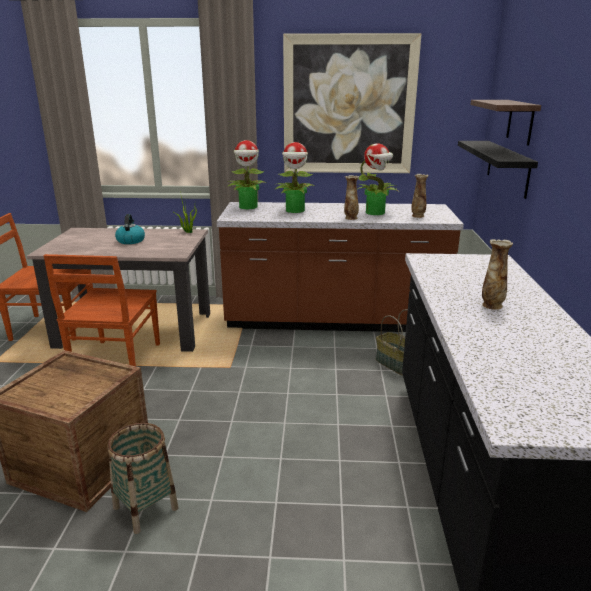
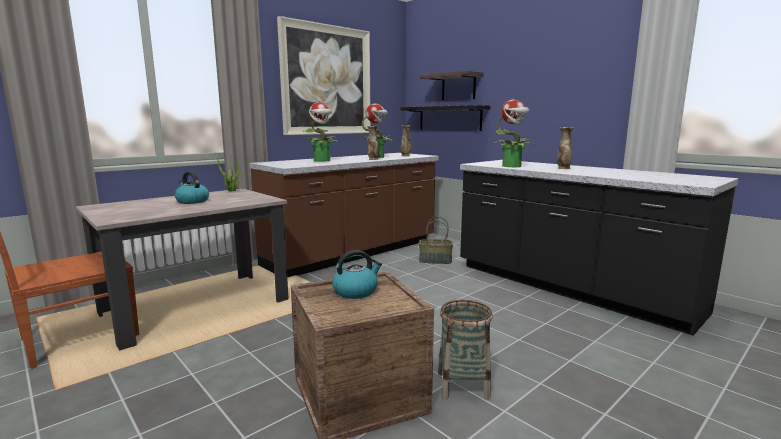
camera: 45 degrees left, 10 degrees down
(81, 377) = (356, 291): none -> kettle
(116, 361) = (227, 330): brown chair -> none
(248, 207) = (279, 162): potted plant -> potted plant (512, 166)

